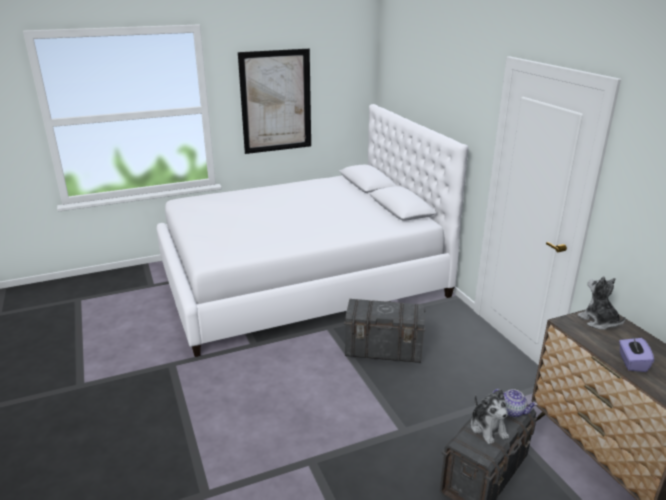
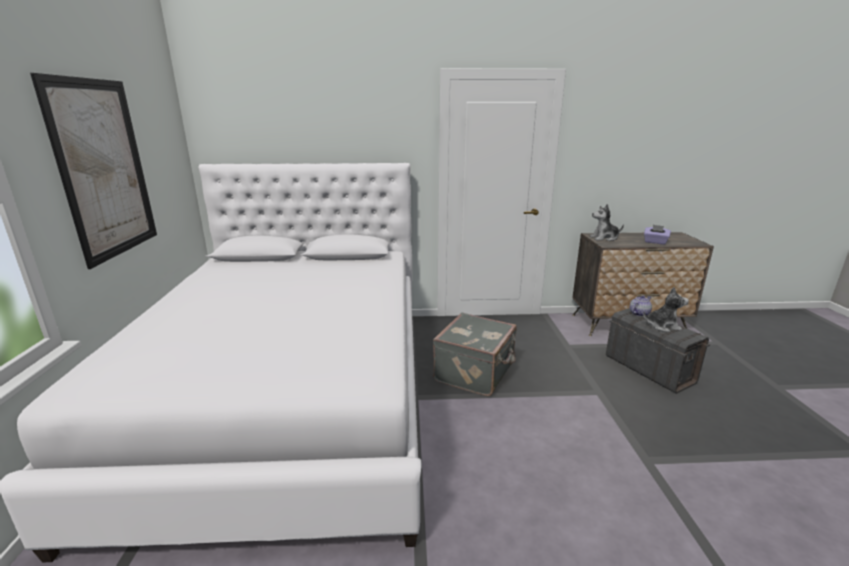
camera: 70 degrees left, 5 degrees down
(384, 350) = (475, 373): grey storage box -> grey suitcase

